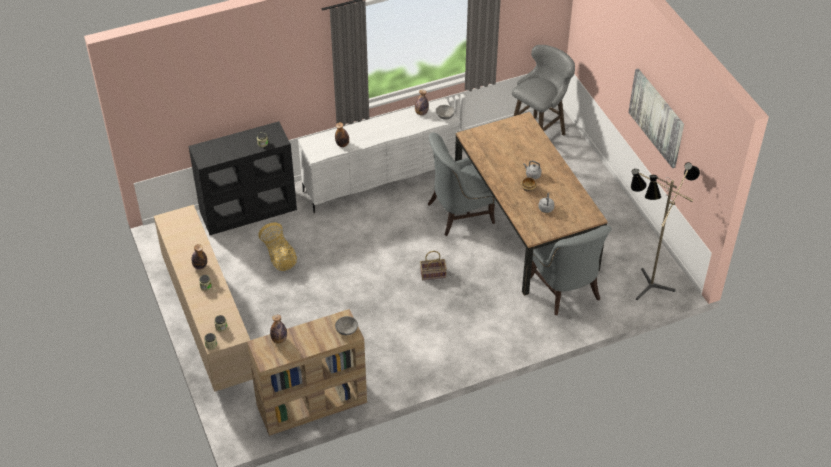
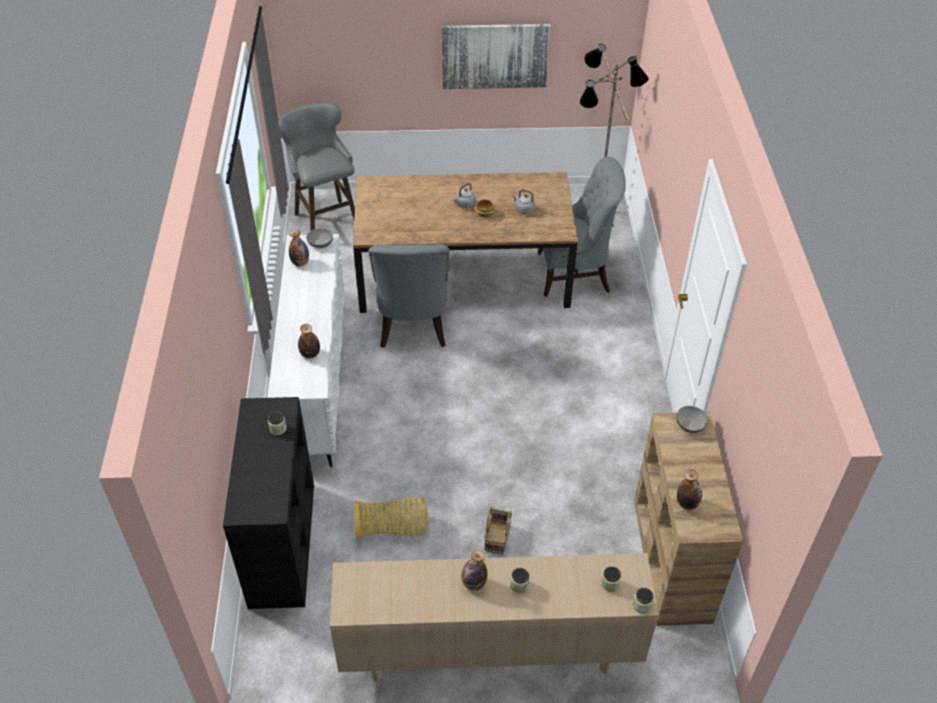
camera: 70 degrees left, 0 degrees up
(432, 275) = (502, 377): basket -> basket (498, 538)

